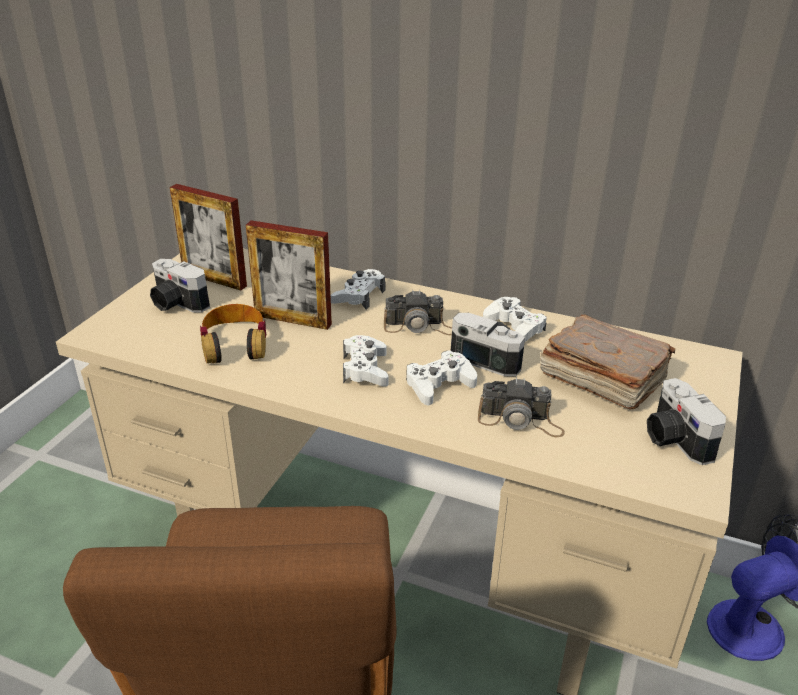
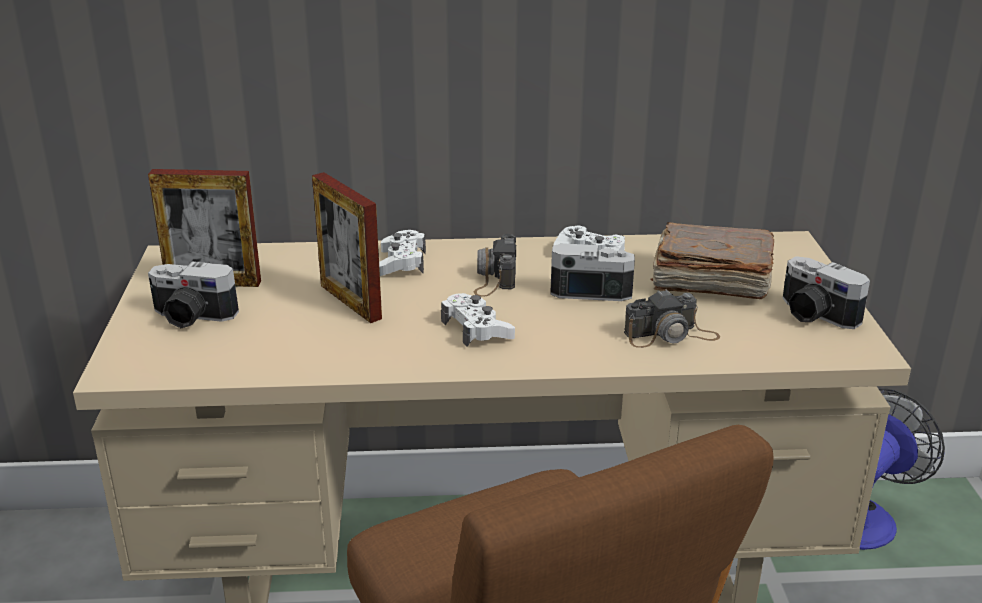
camera: 25 degrees left, 5 degrees down
(234, 343) = (306, 340): headphones -> none
(293, 320) = (350, 302): picture frame -> picture frame turned 60 degrees clockwise
(420, 326) = (495, 277): camera -> camera turned 120 degrees clockwise
(439, 384) = (565, 324): white game controller -> none

